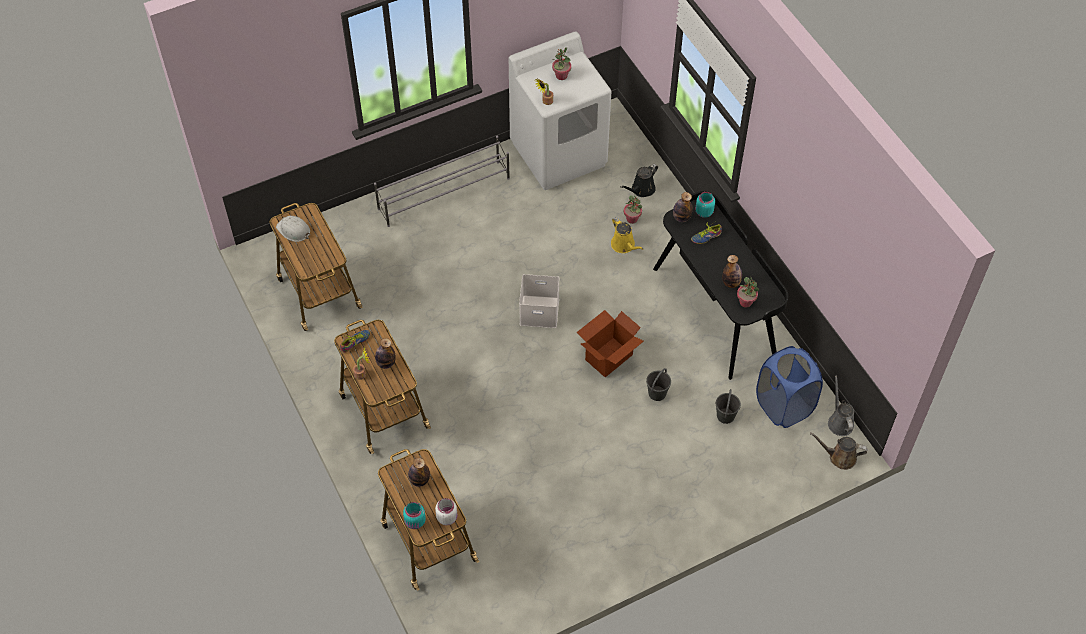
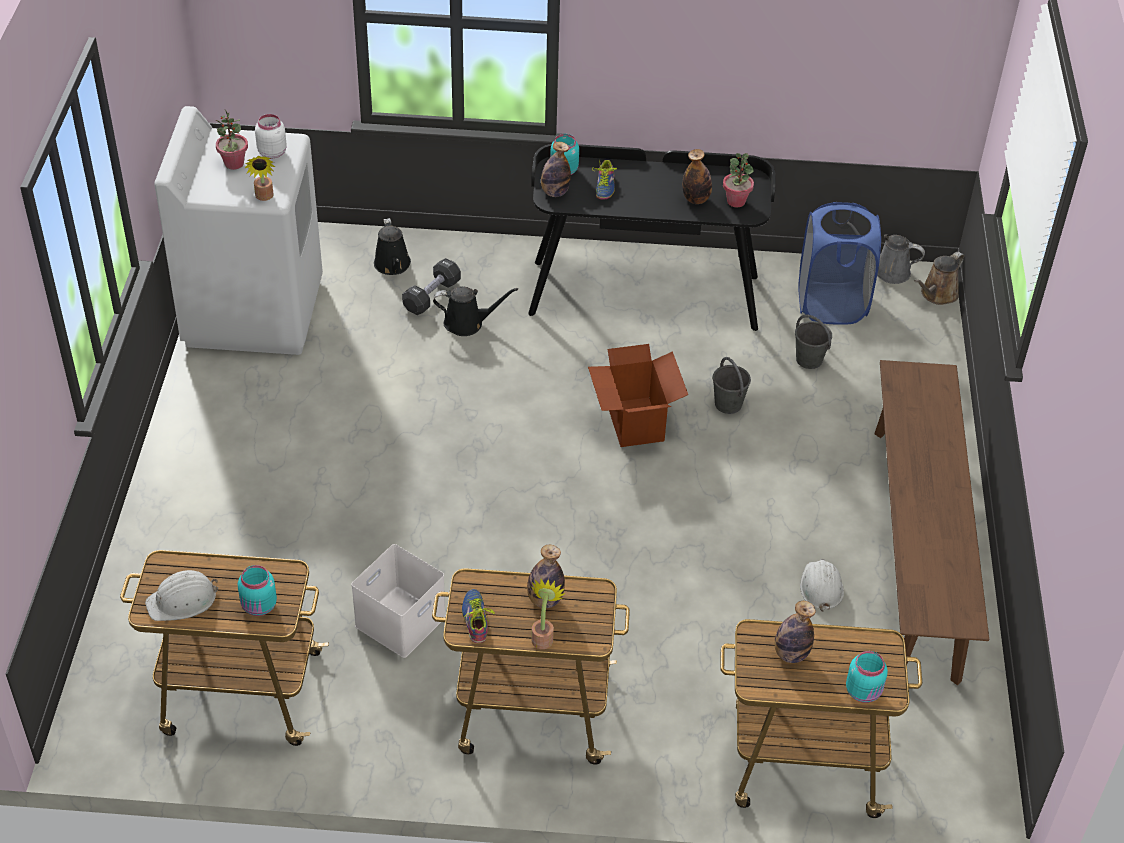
camera: 60 degrees left, 10 degrees down
(309, 259) = (259, 606): none -> turquoise jar
(444, 193) = (200, 458): grey shoe rack -> none
(447, 517) = (877, 650): white jar -> white jar (272, 152)
(540, 311) = (501, 454): white storage box -> white storage box (400, 619)
(552, 498) = (821, 587): none -> white hard hat
(612, 532) = (915, 550): none -> brown bench
(624, 245) = (467, 323): yellow watering can -> black watering can
(632, 219) = (432, 296): potted plant -> black dumbbell

